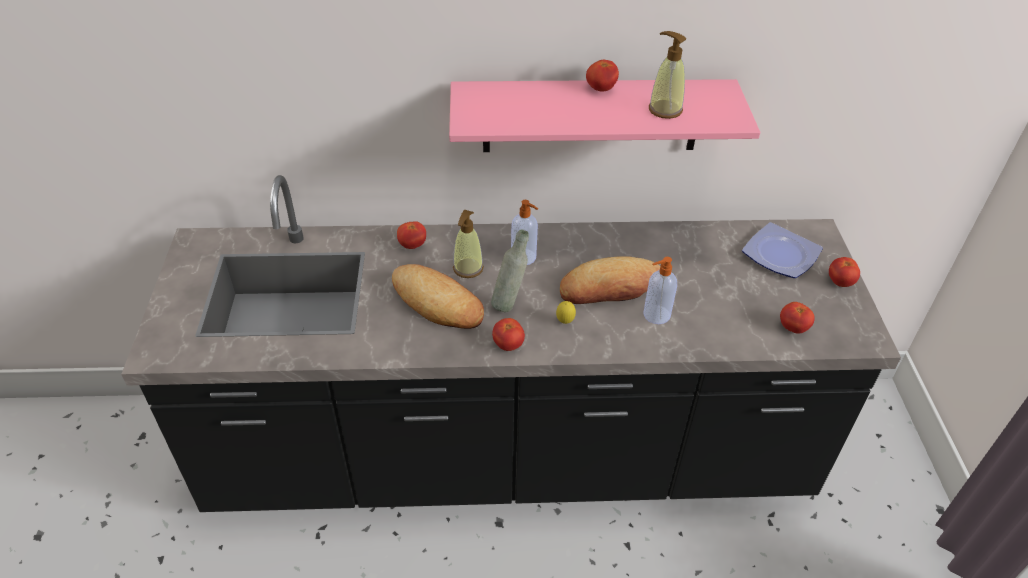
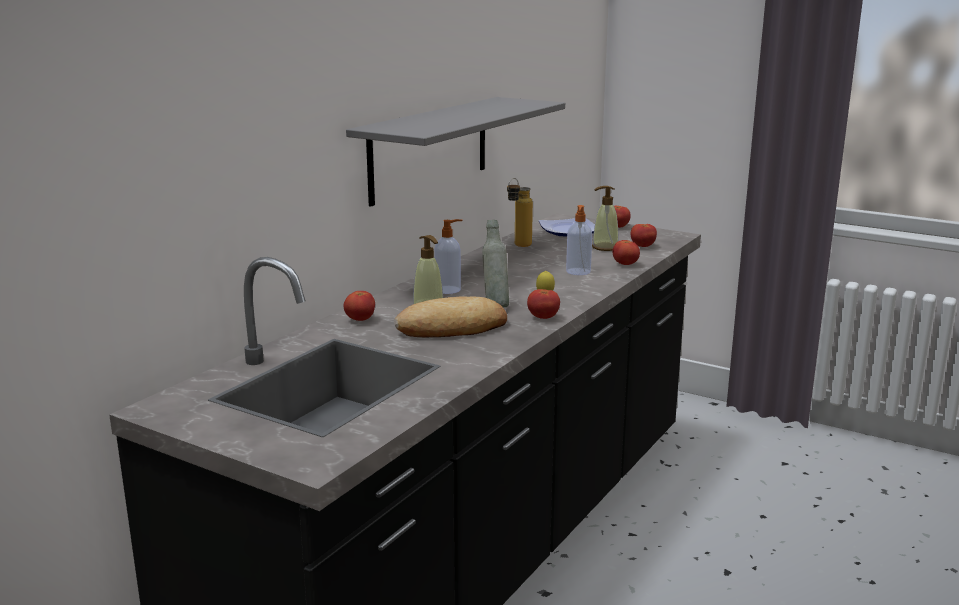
camera: 55 degrees left, 25 degrees down
(591, 115) = (429, 149): pink shelf -> grey shelf
(600, 89) = (445, 111): tomato -> tomato (625, 264)
(610, 287) = (528, 276): bread -> none
(665, 109) = (501, 107): soap dispenser -> soap dispenser (605, 247)
(688, 243) = (518, 246): none -> bottle

